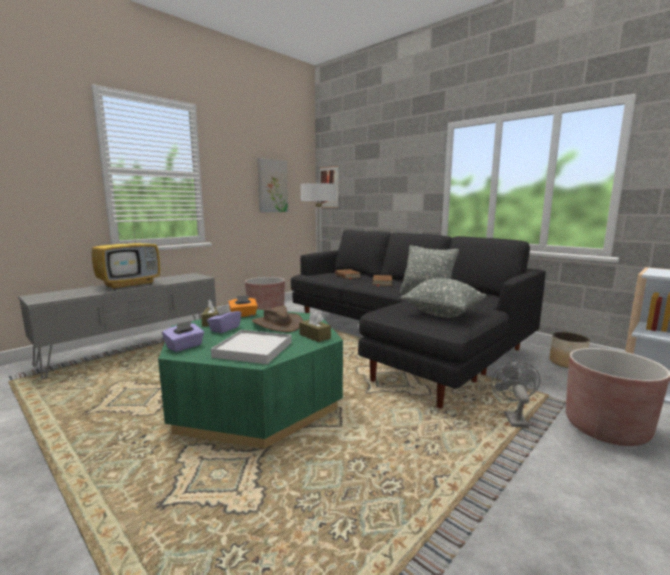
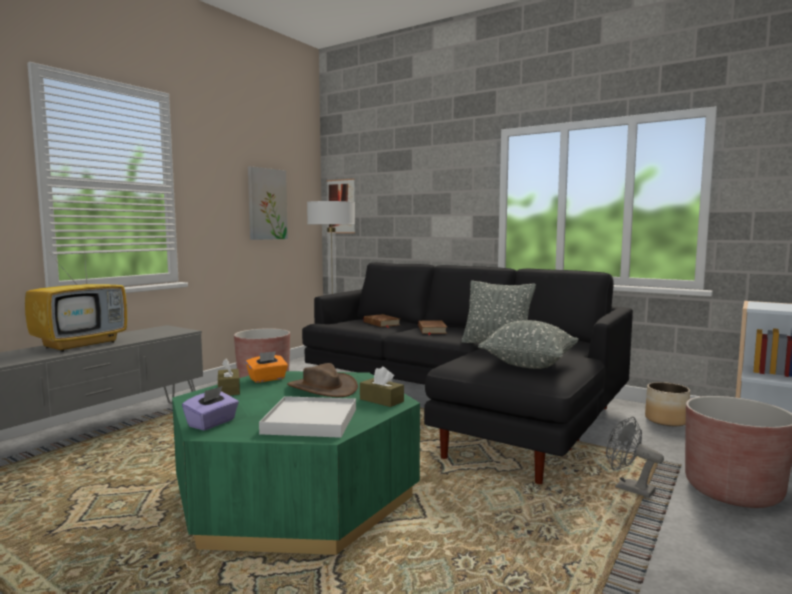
camera: 10 degrees left, 5 degrees down
(224, 329) = (253, 398): purple tissue box -> none
(513, 418) = (628, 488): grey fan -> grey fan turned 45 degrees counterclockwise

